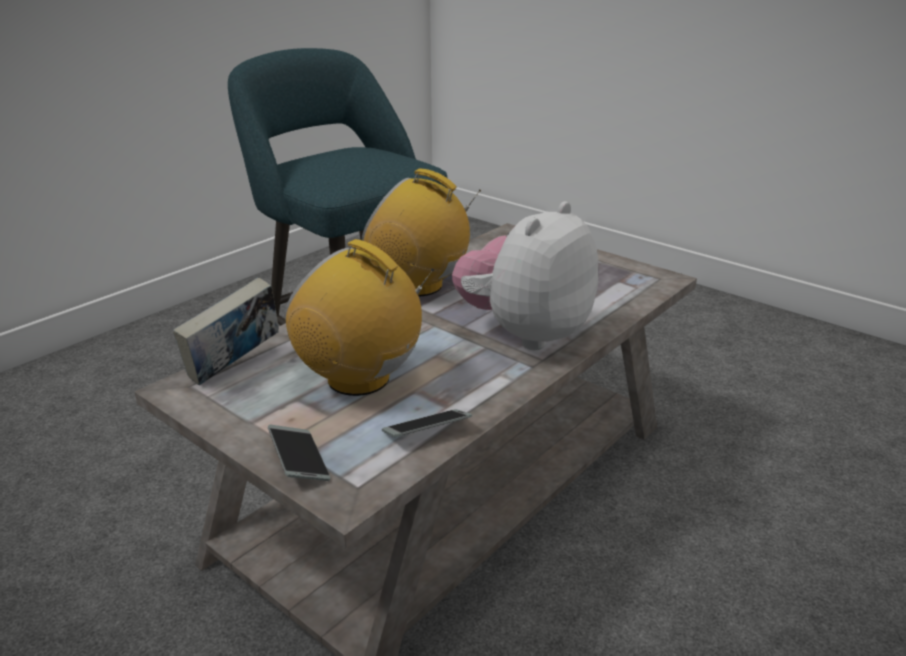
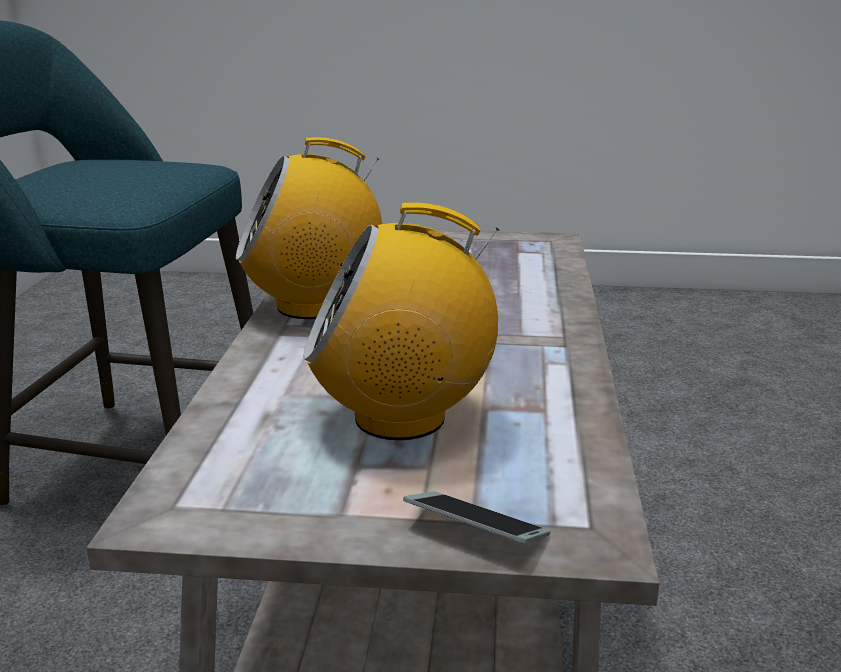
camera: 35 degrees left, 5 degrees down
(235, 367) = (208, 461): book -> none
(426, 430) = (565, 441): phone -> none
(525, 333) = (507, 319): plush toy -> none

